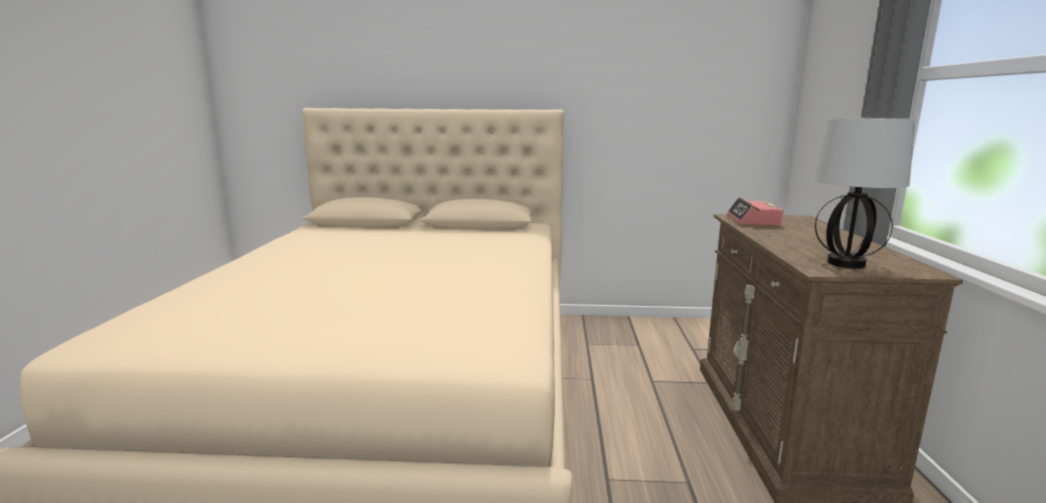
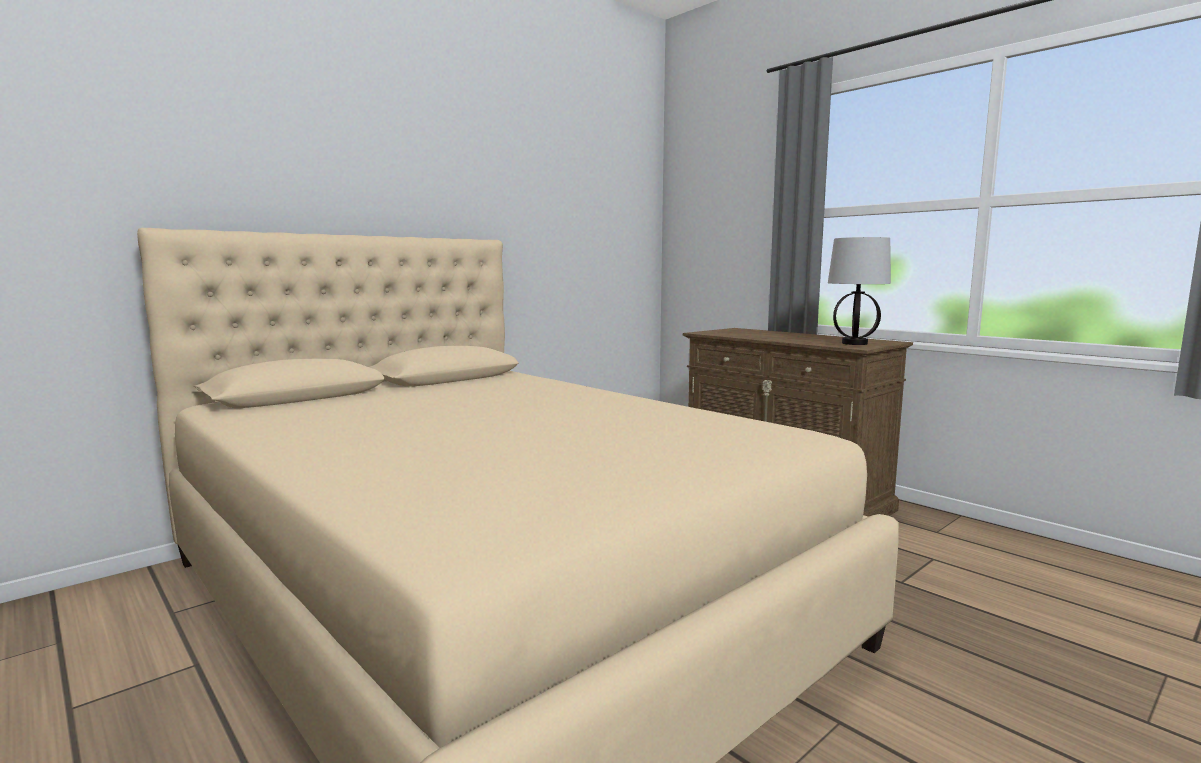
camera: 45 degrees left, 5 degrees down
(753, 221) = (722, 333): alarm clock -> none

